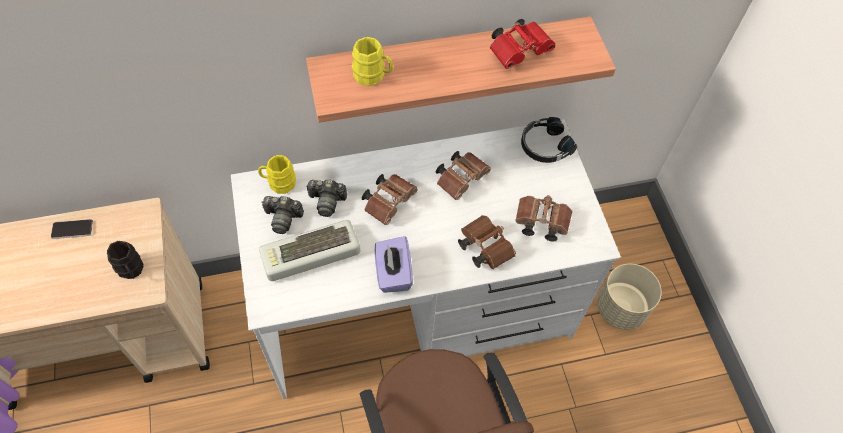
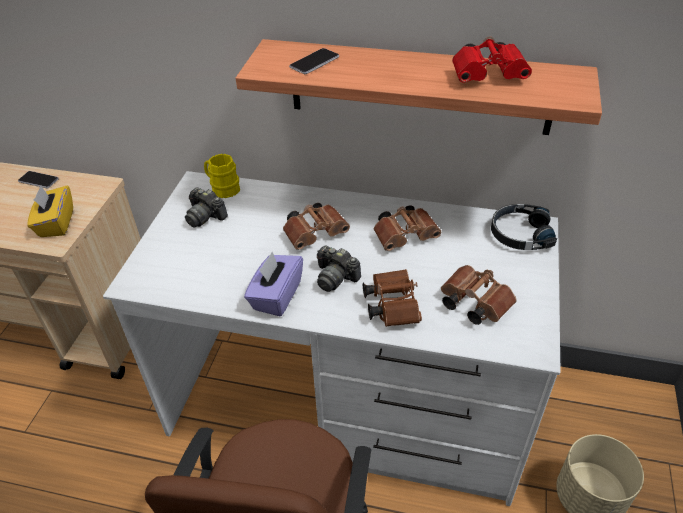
camera: 30 degrees right, 15 degrees down
(131, 270) = (56, 223): black mug -> yellow tissue box
(310, 255) = (206, 254): keyboard -> none
(327, 201) = (256, 215): camera -> camera (335, 277)
(373, 76) = (314, 62): yellow mug -> phone

